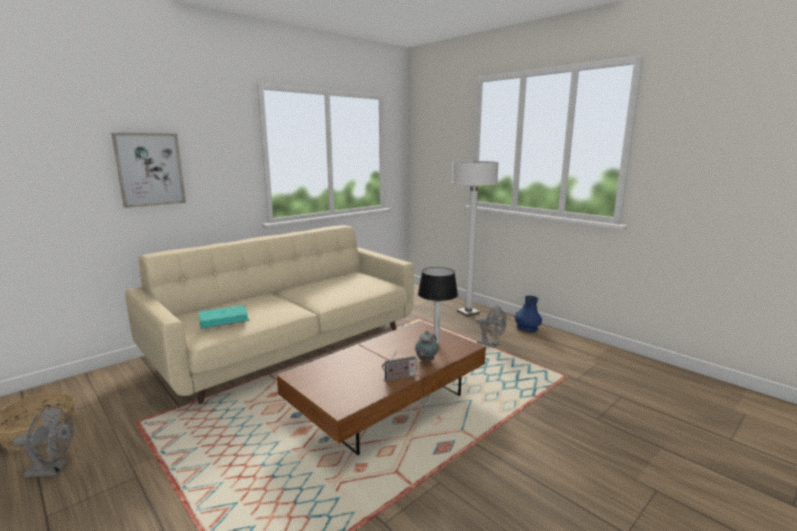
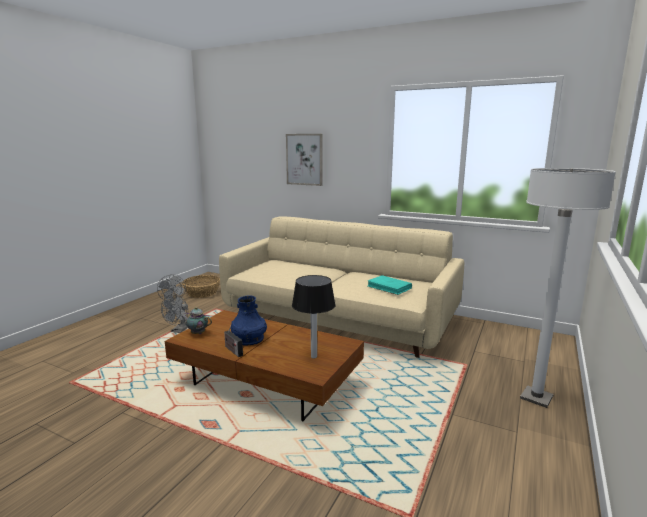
camera: 70 degrees right, 0 degrees up
(224, 319) = (268, 269): turquoise book -> turquoise book (389, 287)
(425, 361) = (268, 357): teapot -> teapot (197, 333)
(491, 344) = (449, 430): grey fan -> grey fan (179, 331)
(527, 328) = (551, 463): blue vase -> blue vase (249, 339)

